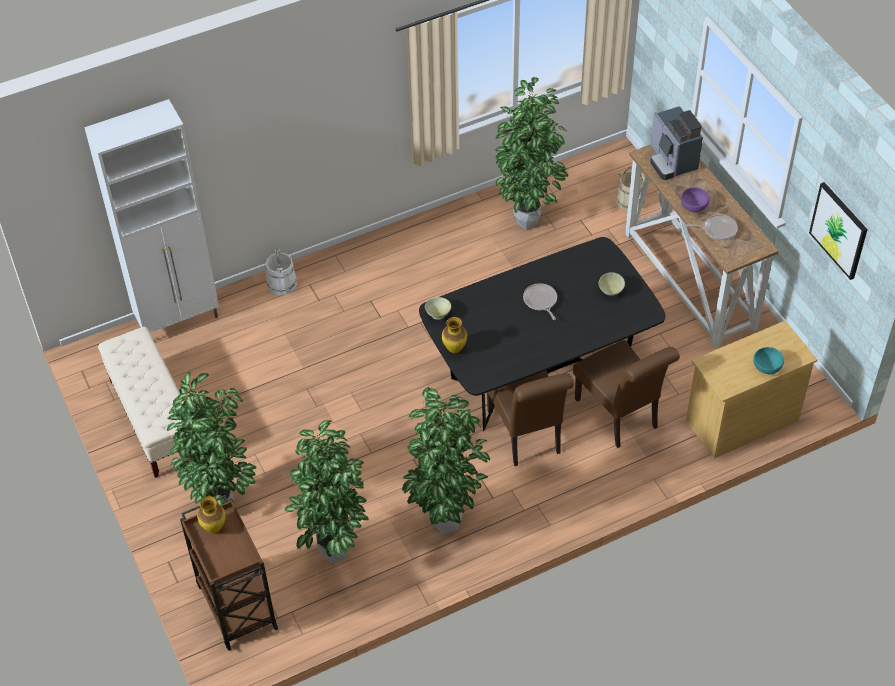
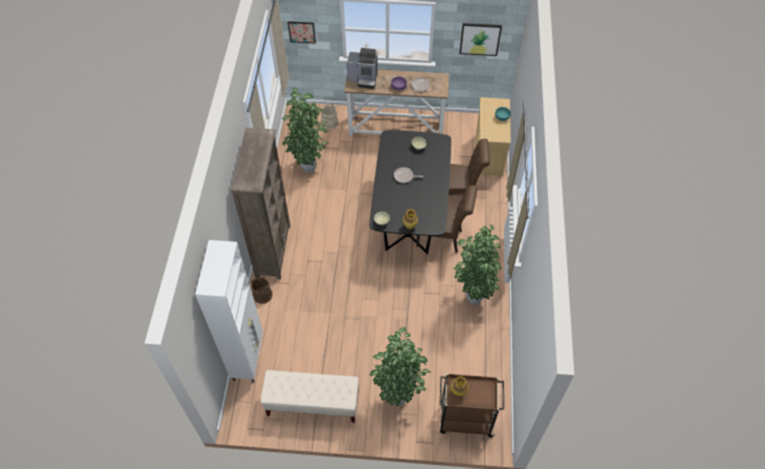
camera: 60 degrees left, 5 degrees up
(282, 283) = (262, 295): white bucket -> brown bucket
(336, 555) = (462, 357): potted plant -> none
(359, 256) = (273, 250): none -> brown bookcase
(660, 36) = (302, 32): none -> picture

